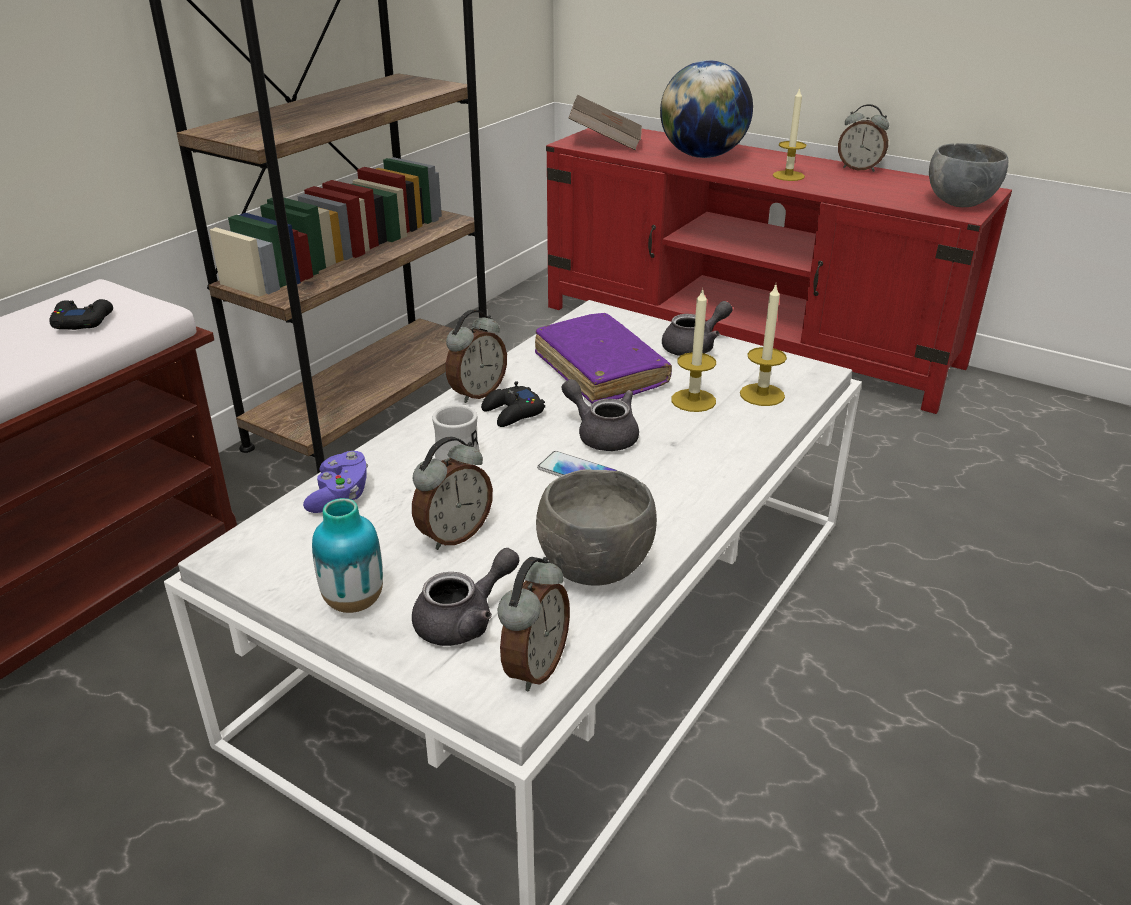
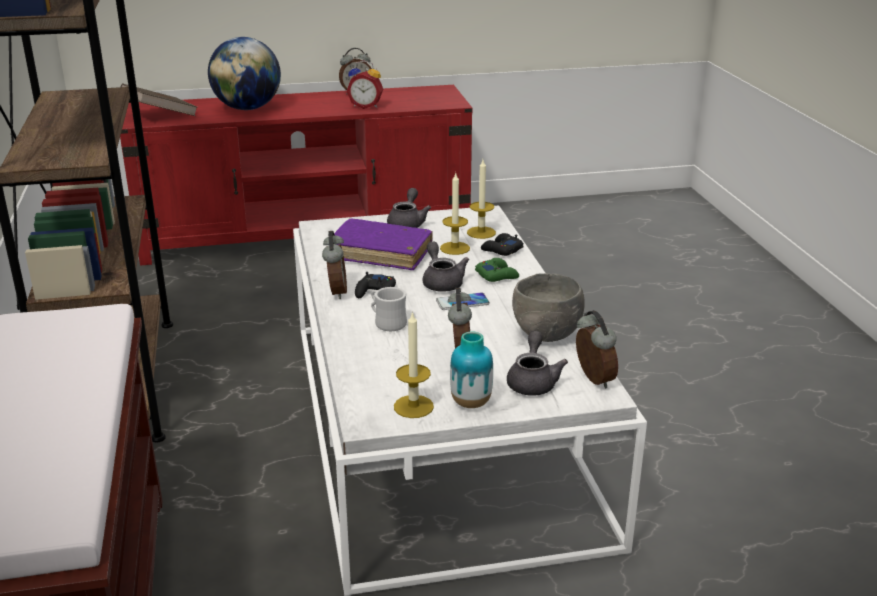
camera: 45 degrees left, 5 degrees down
(82, 321) = (63, 340): black game controller -> black game controller (501, 250)
(340, 496) = (366, 369): purple game controller -> none
(602, 434) = (442, 282): grey teapot -> grey teapot turned 75 degrees clockwise
(680, 458) = (497, 275): none -> green game controller
(788, 176) = (325, 107): candle -> candle (413, 406)
(839, 187) = (366, 106): none -> alarm clock
(959, 203) = (442, 98): grey bowl -> none

